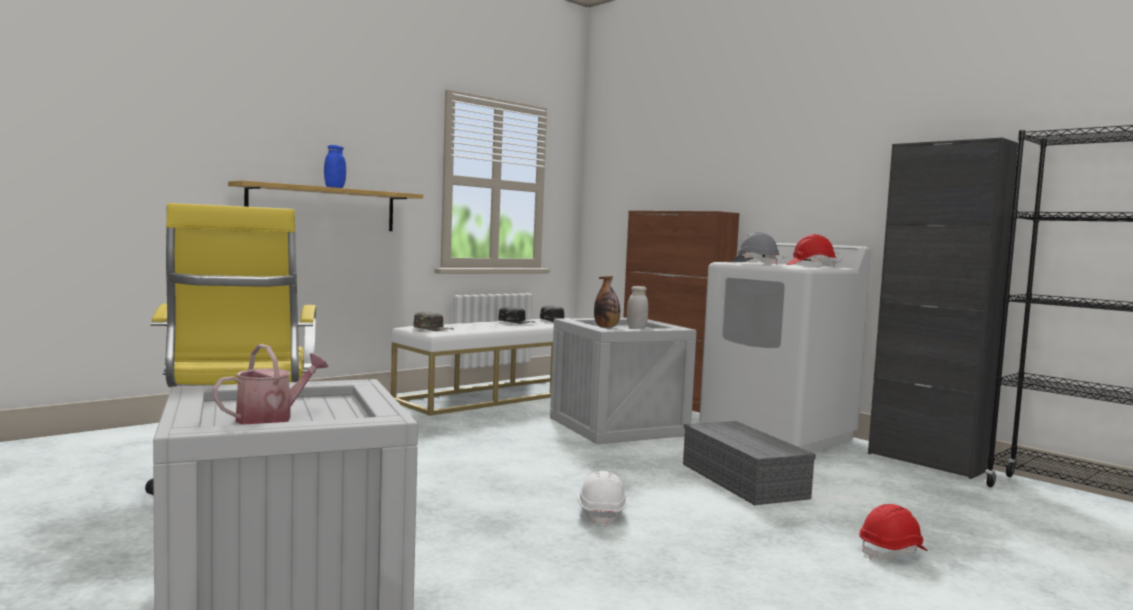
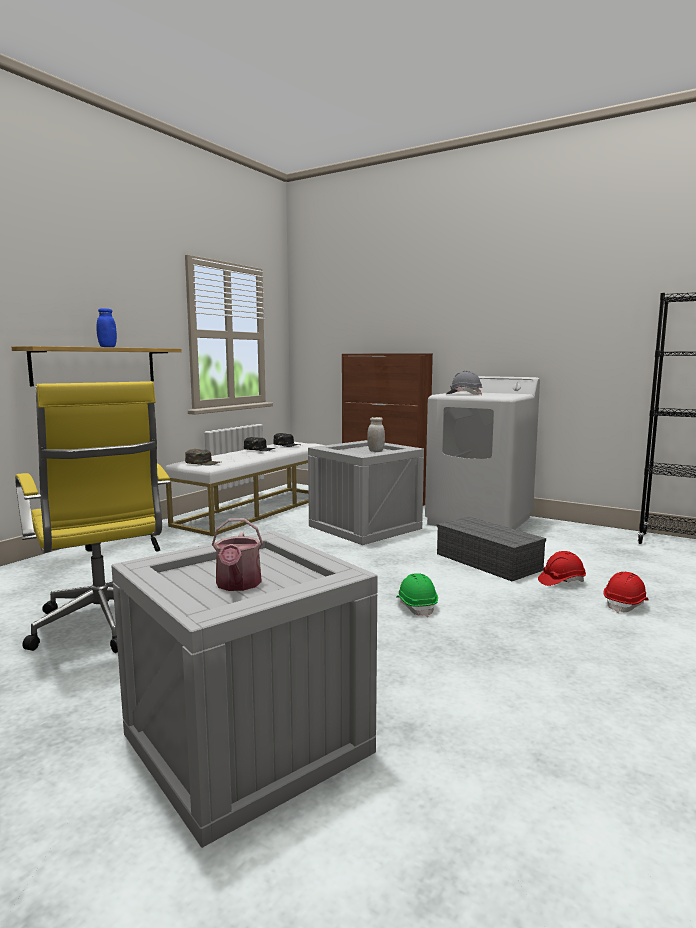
camera: 15 degrees left, 5 degrees up
(271, 418) = (238, 585): watering can -> watering can turned 150 degrees clockwise
(602, 514) = (416, 606): white hard hat -> green hard hat
(606, 327) = (352, 451): bottle -> none
(810, 266) = (503, 394): red hard hat -> red hard hat (561, 581)
(926, 462) = (588, 529): black cabinet -> none

